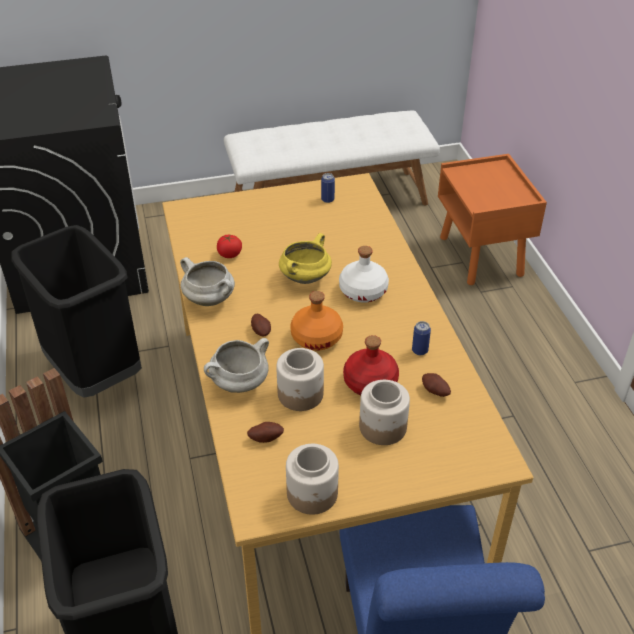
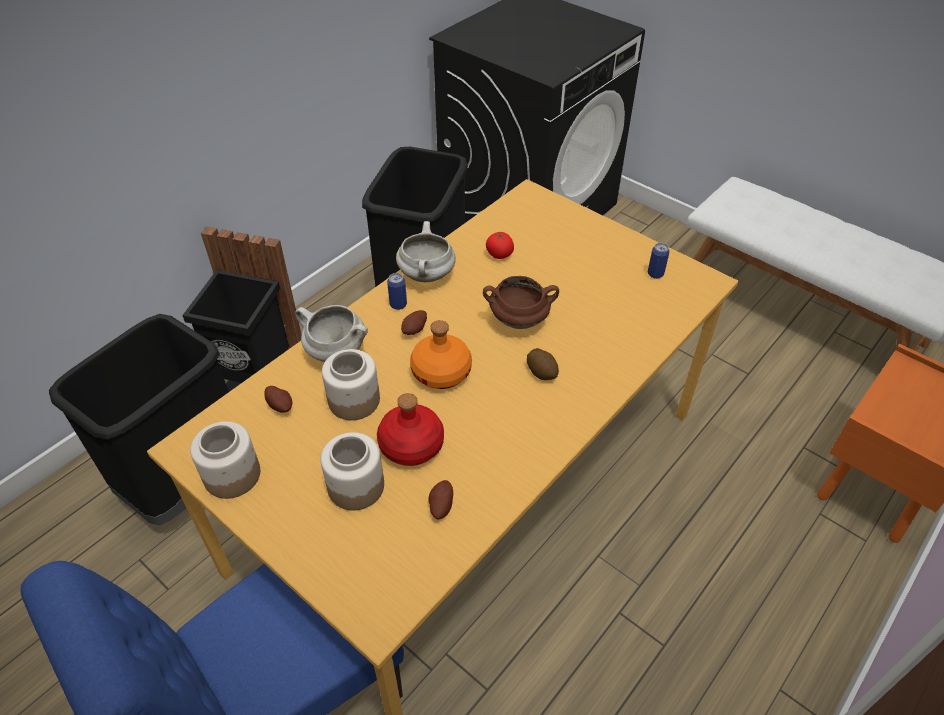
camera: 55 degrees right, 5 degrees up
(305, 277) = (519, 319): yellow cooking pot -> brown cooking pot
(363, 291) = (542, 372): white bottle -> potato
(420, 350) = (493, 462): can -> can (398, 304)

